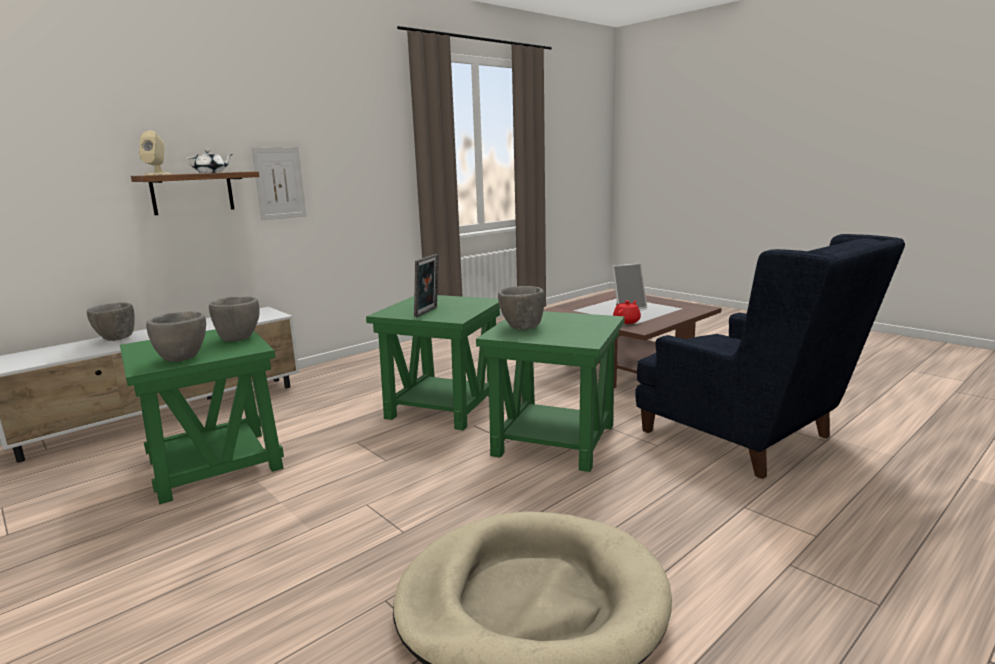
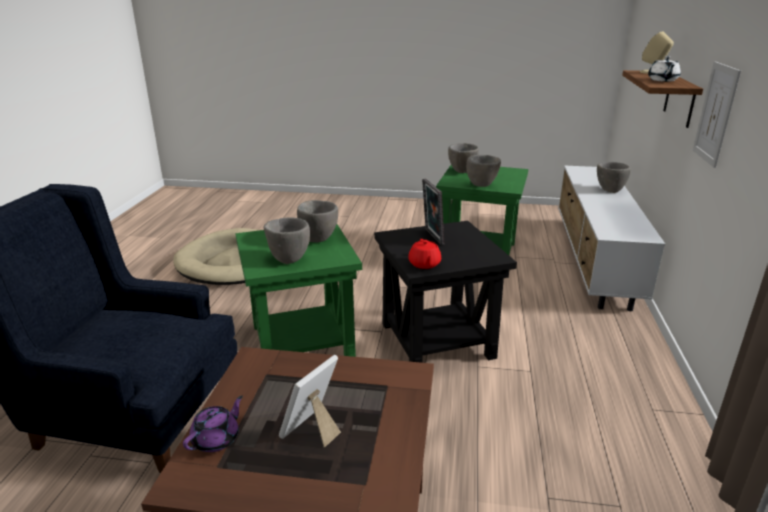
camera: 140 degrees right, 10 degrees up
(443, 406) = (438, 341): green side table -> black side table
(571, 320) = (289, 258): none -> grey bowl
(627, 321) = (283, 375): red teapot -> red teapot (424, 264)
(679, 312) = (216, 439): none -> purple teapot

